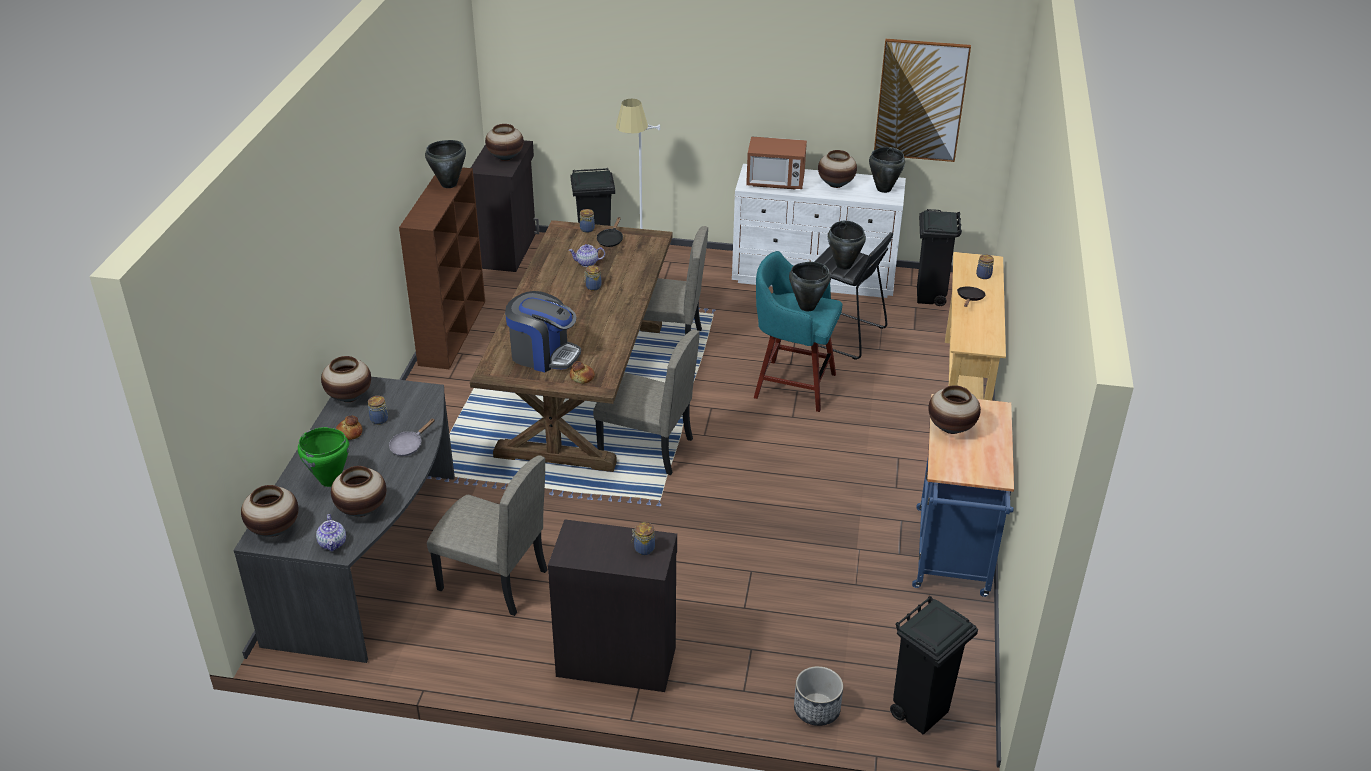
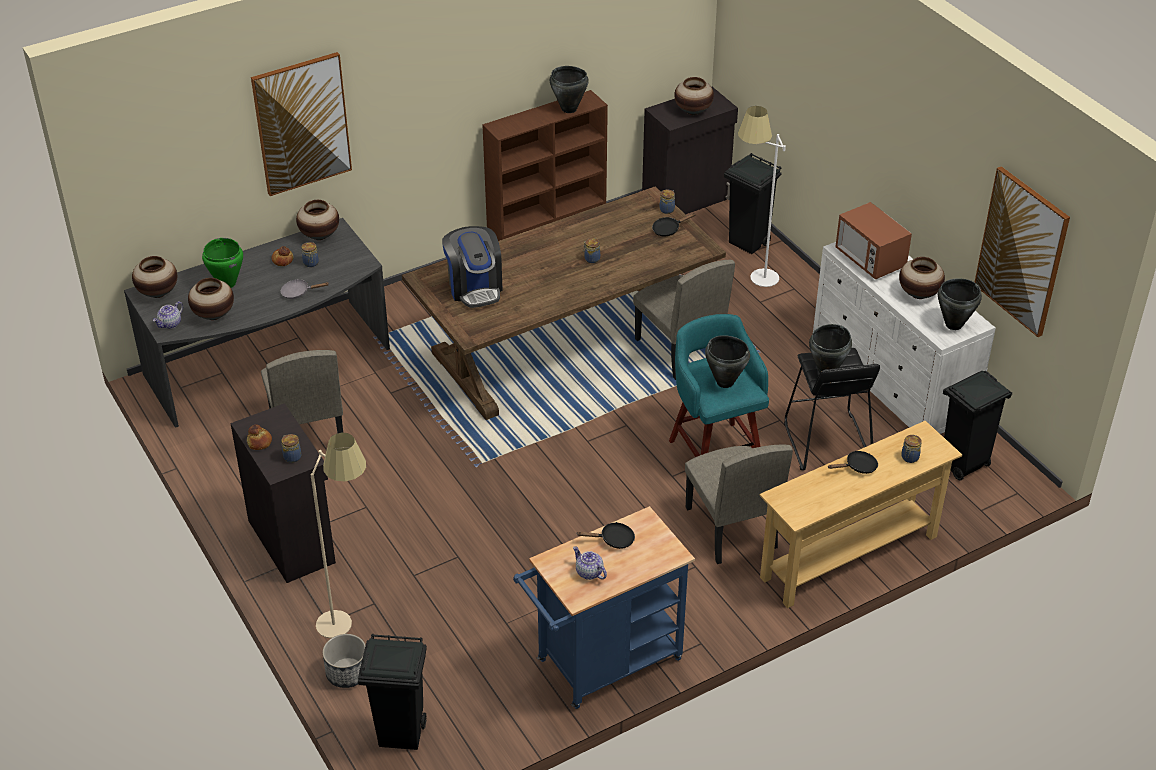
camera: 50 degrees right, 5 degrees up
(307, 276) = (302, 123): none -> picture
(582, 377) = (470, 321): bread -> bread (260, 442)
(587, 263) = (619, 237): teapot -> teapot (588, 572)
(645, 447) = (534, 419): beige chair -> beige chair (730, 528)
(757, 675) = (350, 622): none -> beige floor lamp
(951, 428) = (613, 540): vase -> black frying pan

